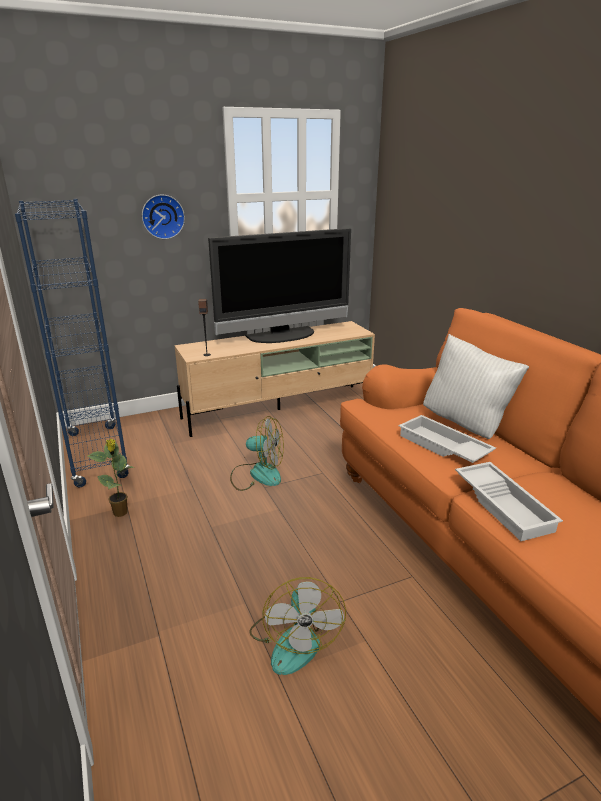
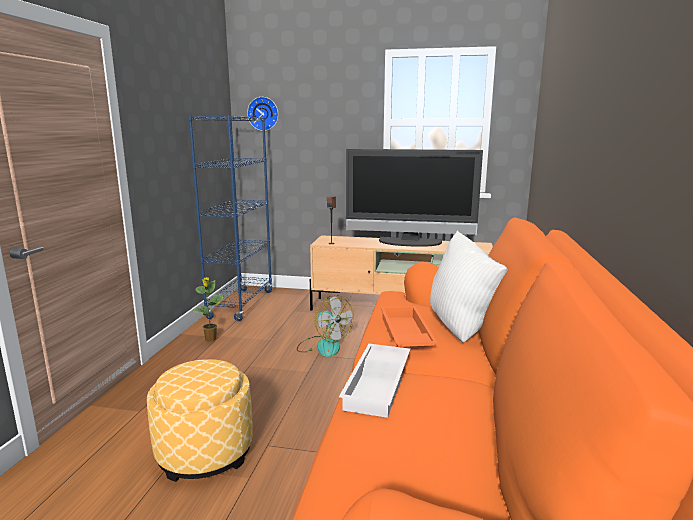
camera: 35 degrees right, 10 degrees down
(162, 216) = (330, 134): wall clock -> wall clock (263, 113)
(294, 640) = (205, 452): fan -> ottoman
(442, 446) = (404, 334): white tray -> orange tray

